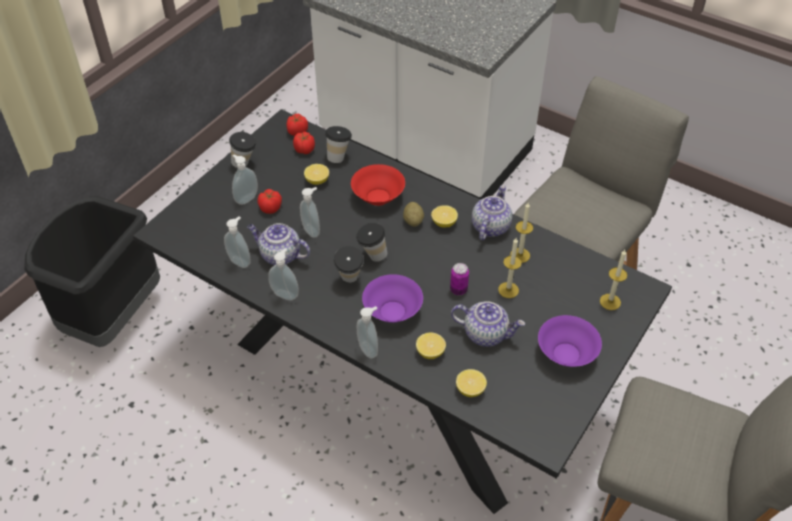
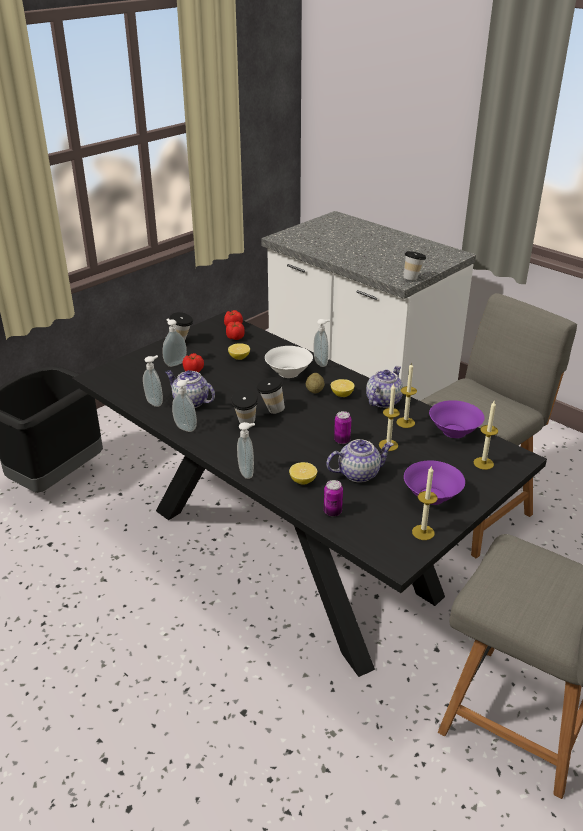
camera: 10 degrees right, 15 degrees down
(312, 230) = (224, 388): soap dispenser -> soap dispenser (321, 363)
(339, 157) = (263, 344): cup -> cup (412, 278)
(378, 197) = (289, 373): red bowl -> white bowl
(392, 312) = (277, 449): purple bowl -> purple bowl (454, 432)
(470, 390) = (332, 512): lemon -> can
(486, 333) = (359, 473): teapot -> teapot turned 45 degrees counterclockwise
(566, 403) = (423, 532): none -> candle

